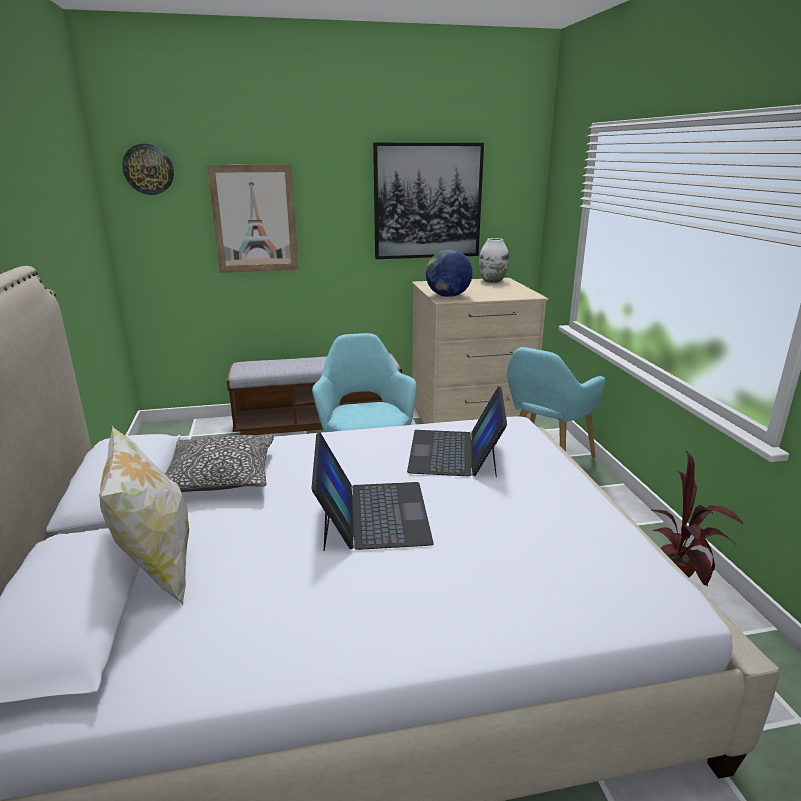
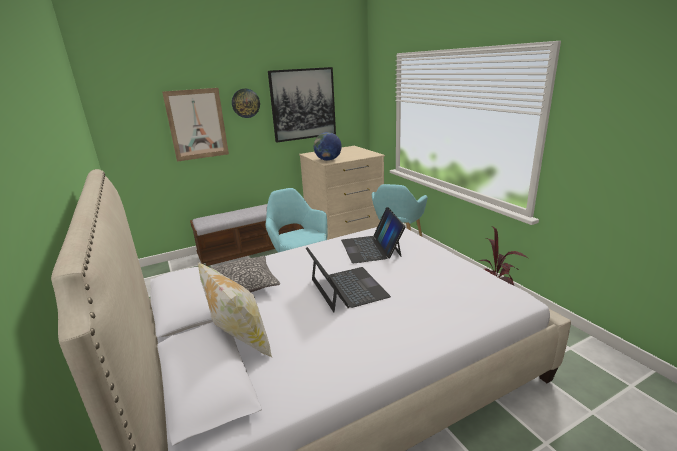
camera: 15 degrees left, 0 degrees up
(148, 169) = (121, 97): wall clock -> wall clock (245, 103)
(492, 281) = (346, 148): white vase -> none

